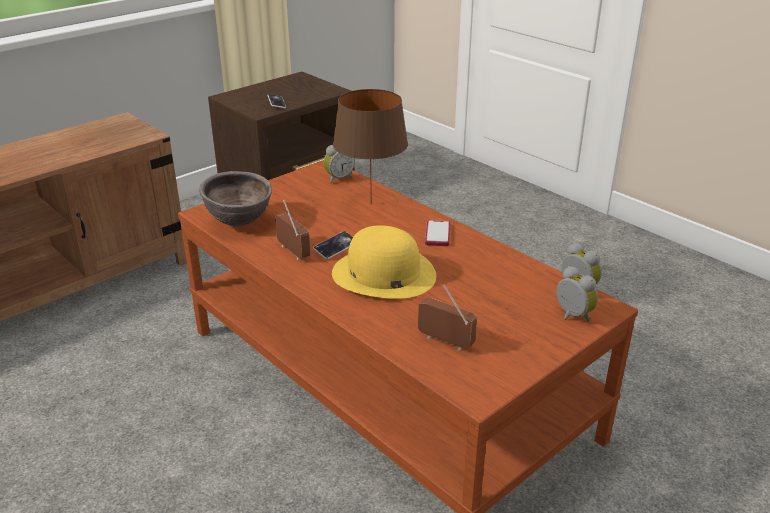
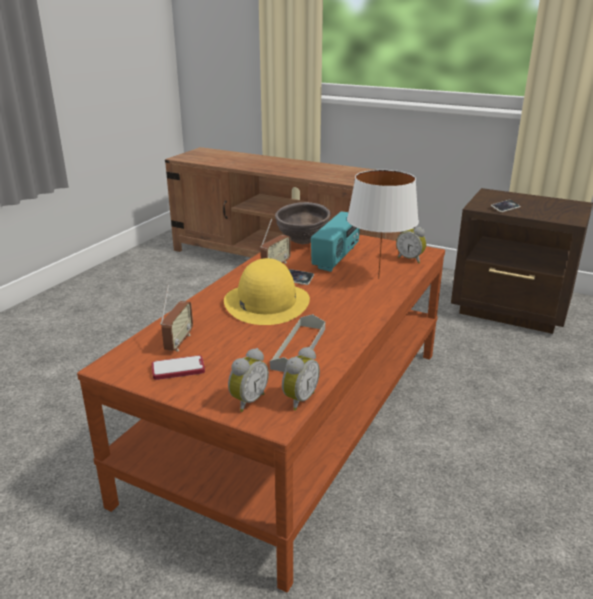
camera: 70 degrees right, 5 degrees down
(303, 213) = (336, 258): none -> radio
(370, 204) = (378, 278): brown table lamp -> white table lamp
(437, 234) = (350, 314): phone -> phone (178, 369)
(489, 273) = (299, 348): none -> grey tray

